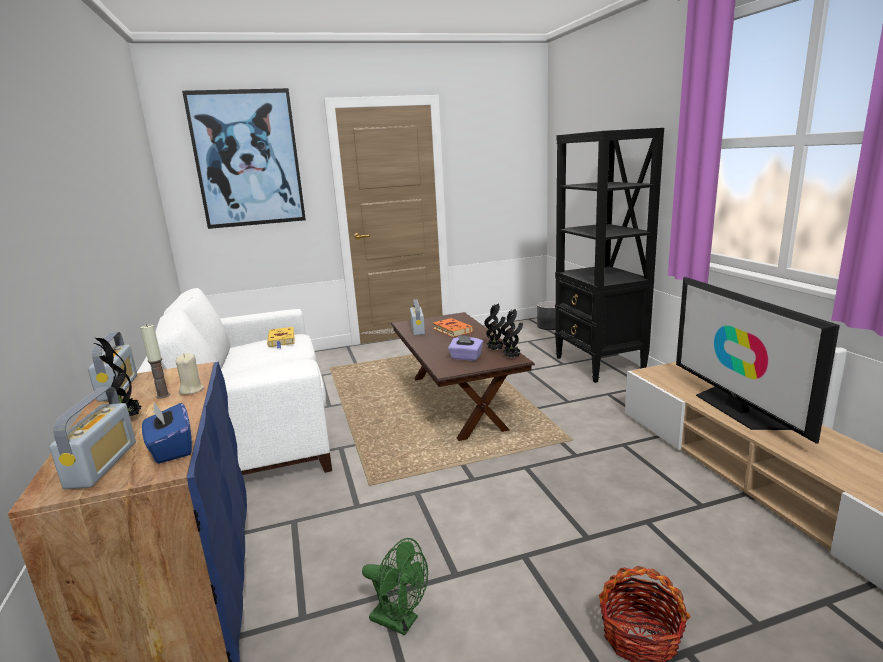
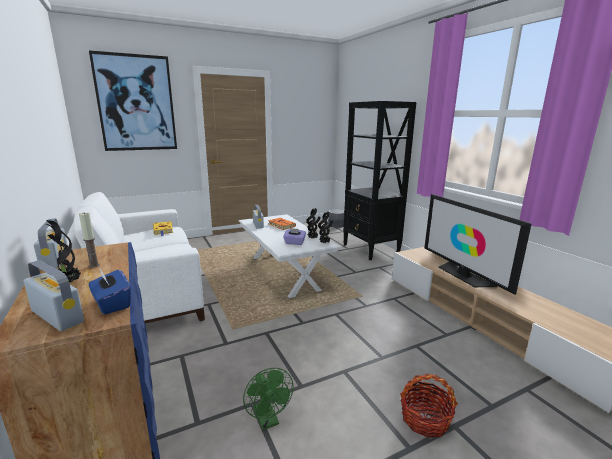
camera: 10 degrees left, 0 degrees up
(102, 464) = (57, 316): radio -> radio turned 45 degrees counterclockwise
(191, 390) = (116, 262): beige candle -> none
(400, 621) = (268, 420): green fan -> green fan turned 45 degrees clockwise
(456, 402) = (283, 273): brown coffee table -> white coffee table

